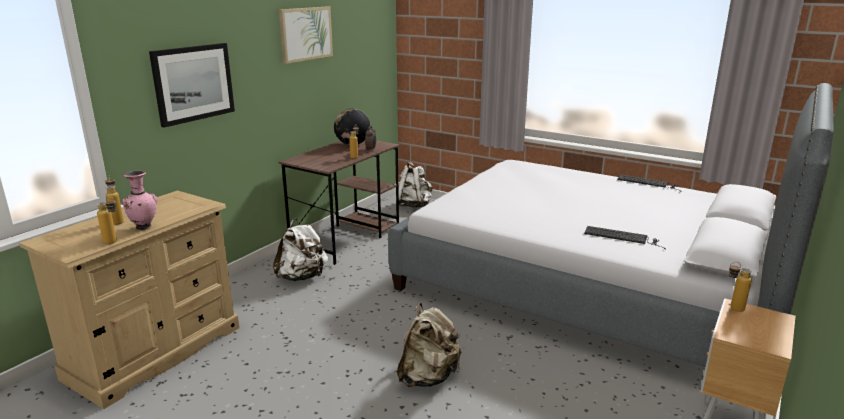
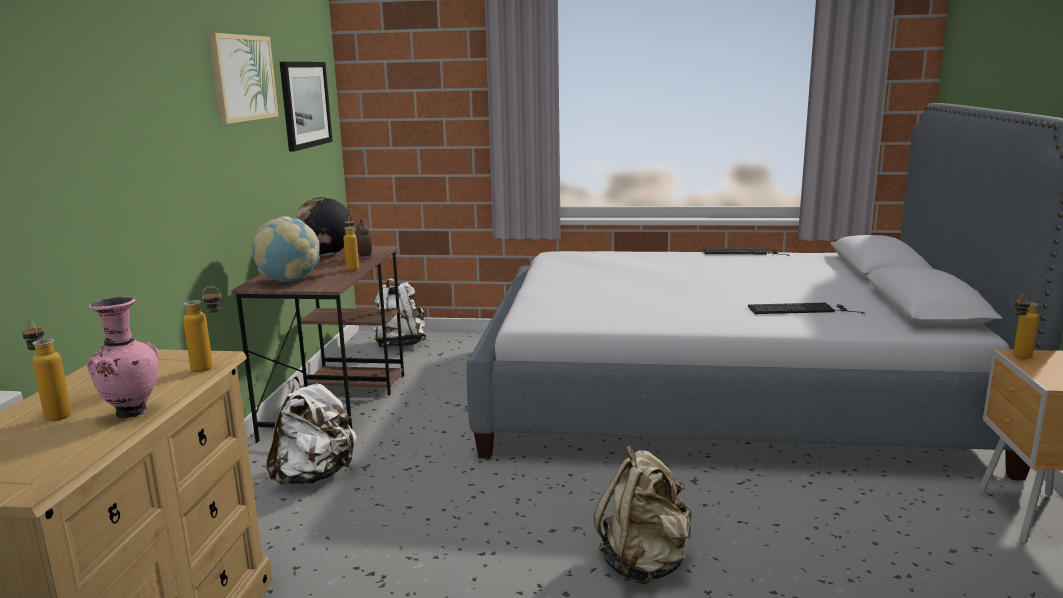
camera: 25 degrees left, 5 degrees down
(114, 243) = (99, 449): bottle -> bottle (211, 368)
(193, 83) = (105, 151): picture -> picture (305, 104)
(312, 160) = (289, 281): none -> globe

